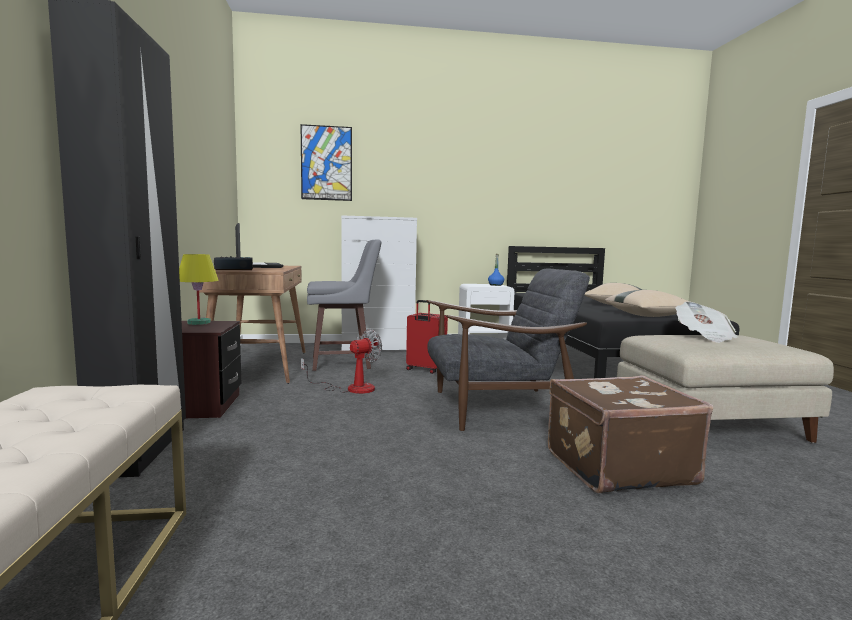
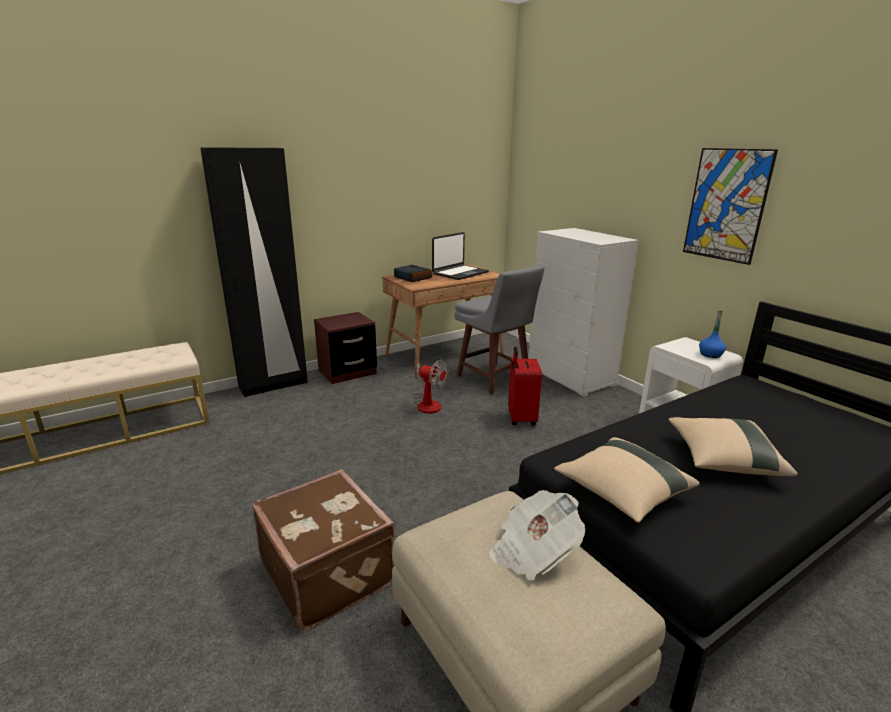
camera: 65 degrees right, 15 degrees up
(199, 323) = (353, 317): yellow table lamp -> none
(326, 163) = (569, 164): picture -> picture (726, 205)
(497, 407) = (439, 481): grey armchair -> none

